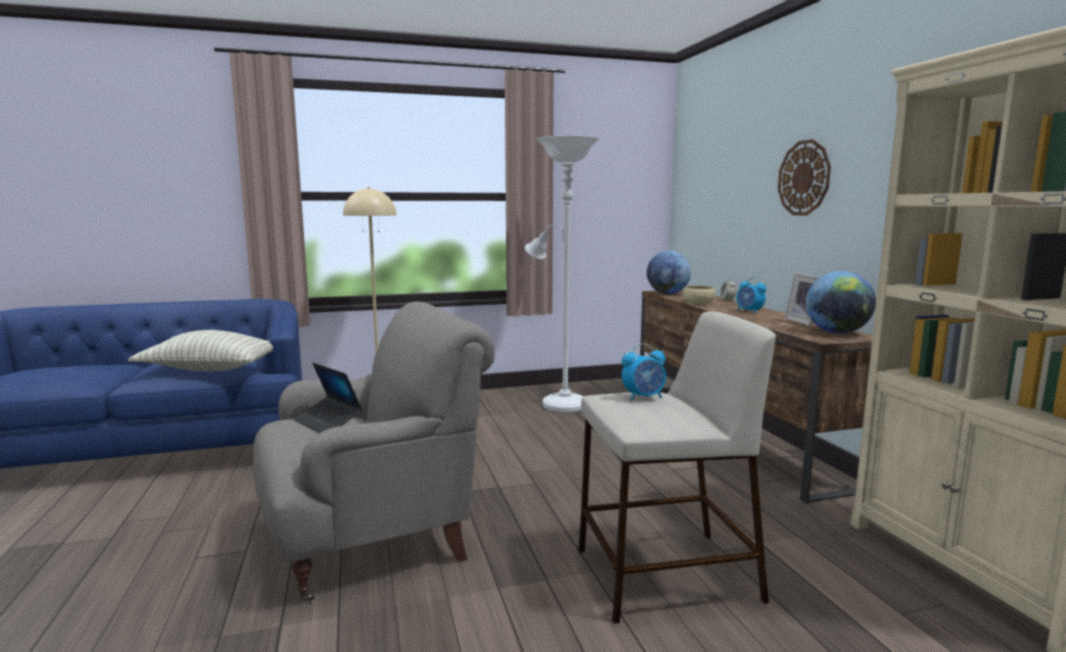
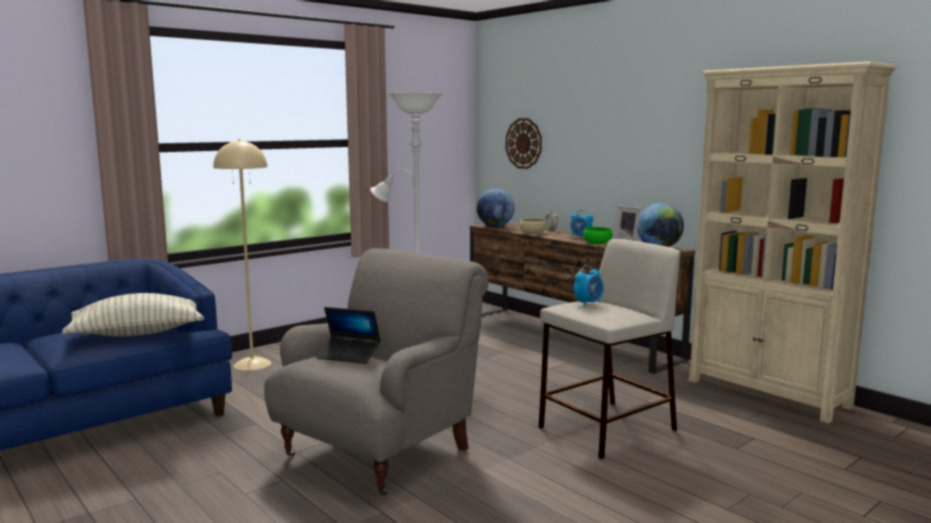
camera: 25 degrees left, 0 degrees up
(760, 319) = (597, 243): none -> green bowl
(804, 178) = (614, 132): wall clock -> wall clock (524, 143)

